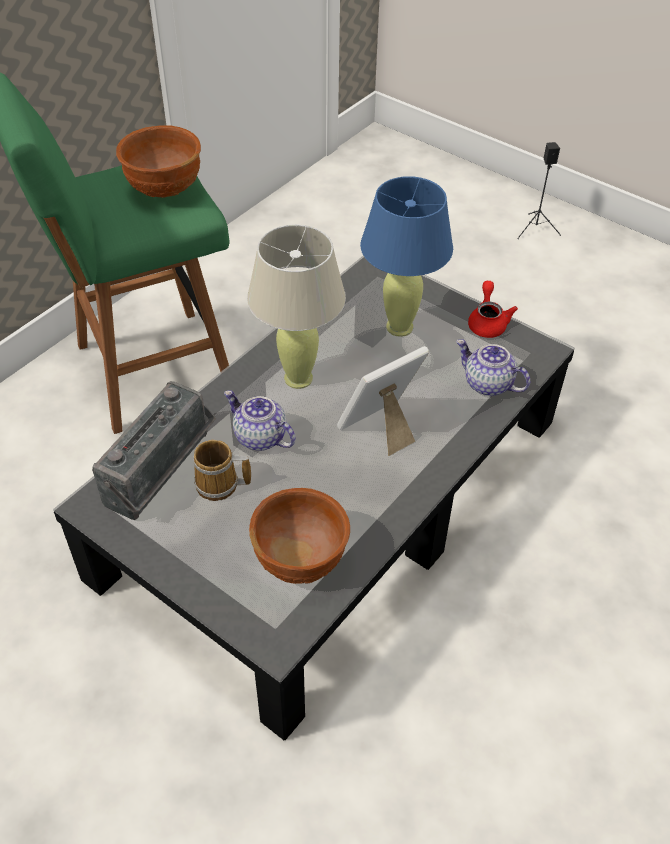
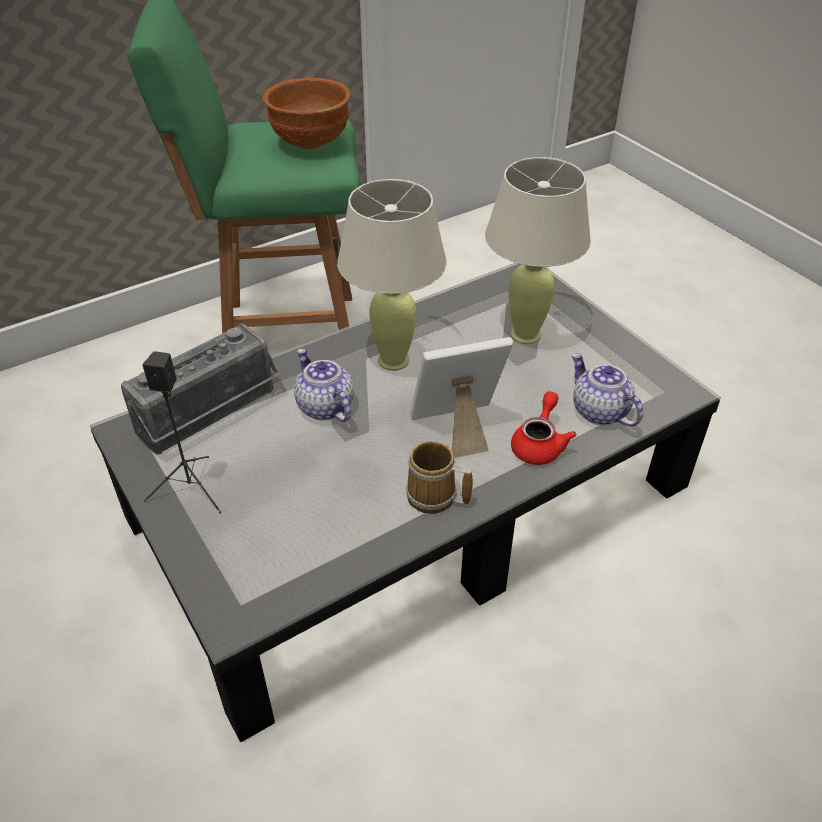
camera: 20 degrees right, 5 degrees down
(220, 485) = (259, 443): mug -> mug (434, 497)
(301, 560) = (303, 540): brown bowl -> none
(399, 327) = (525, 334): blue table lamp -> beige table lamp
(487, 322) = (627, 350): red teapot -> red teapot (539, 444)
(536, 229) = (745, 288): black speaker -> black speaker (192, 489)

